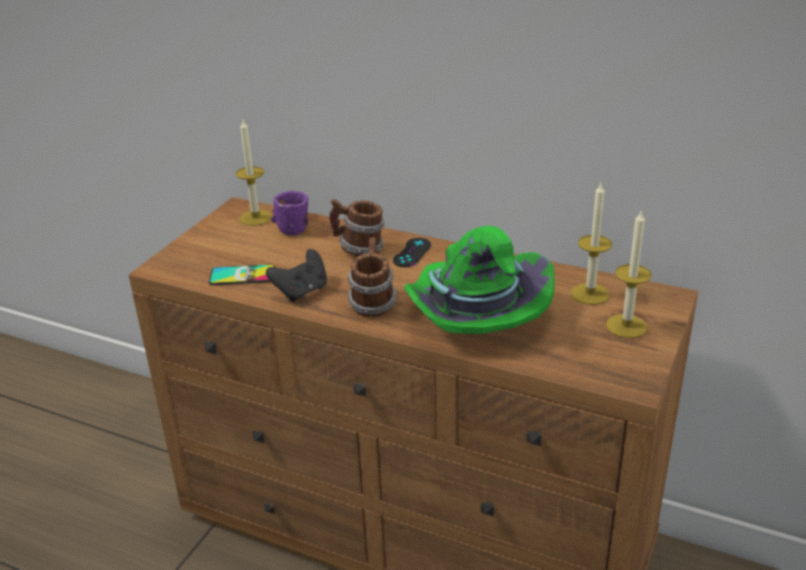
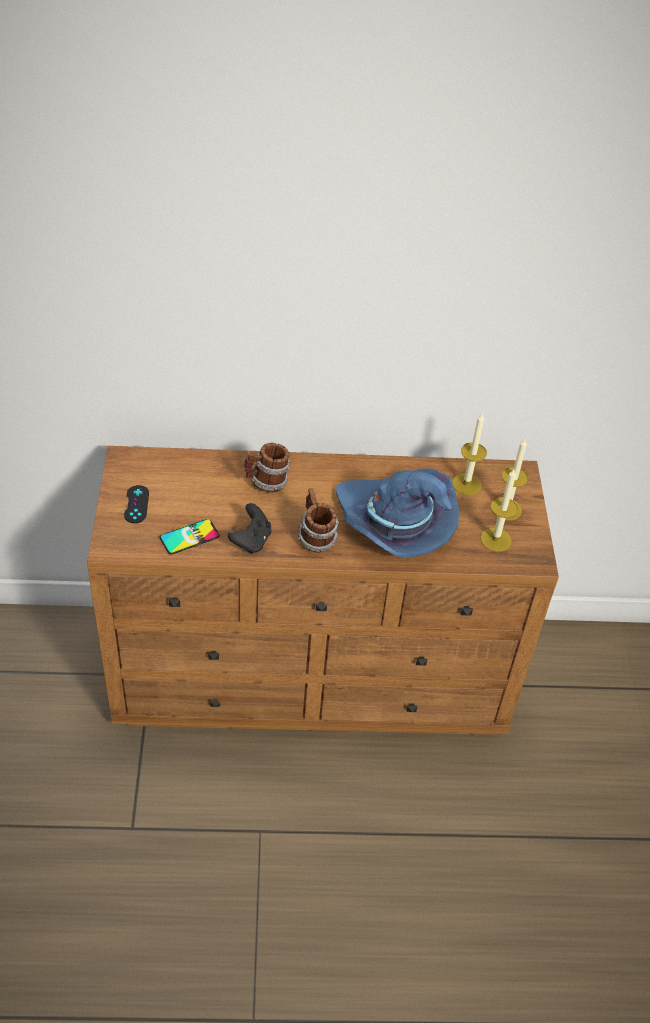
camera: 30 degrees left, 15 degrees up
(255, 218) = (150, 467): candle -> candle (495, 539)
(294, 224) = (190, 466): purple mug -> none
(412, 253) = (311, 475): black game controller -> black game controller (136, 504)
(473, 312) = (395, 525): green hat -> blue hat

